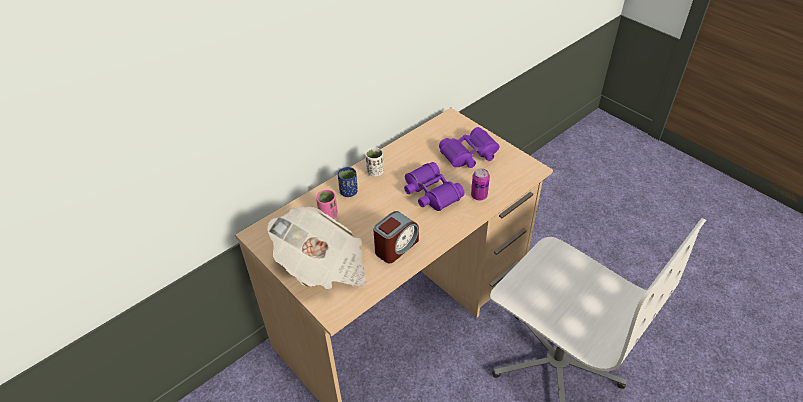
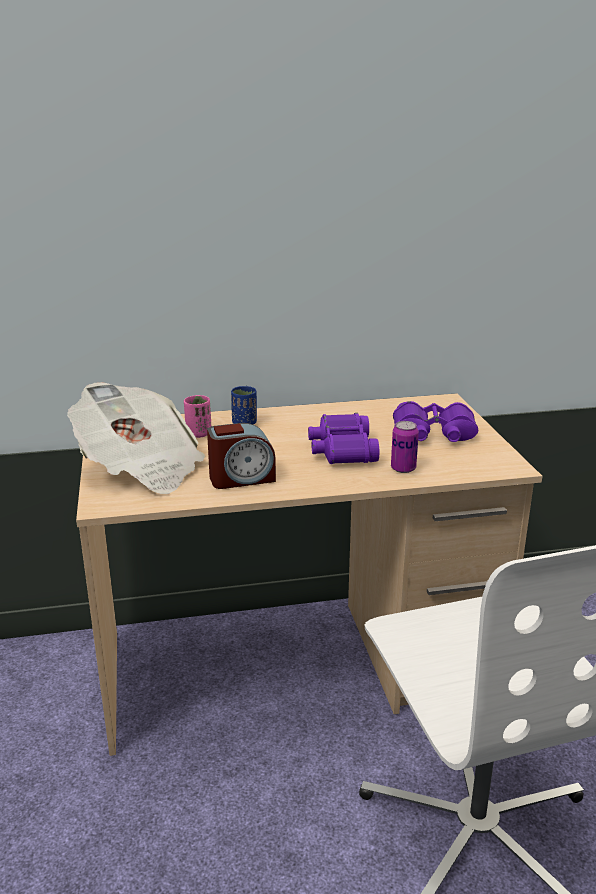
camera: 30 degrees right, 20 degrees down
(375, 172) = (295, 417): white cup -> none

